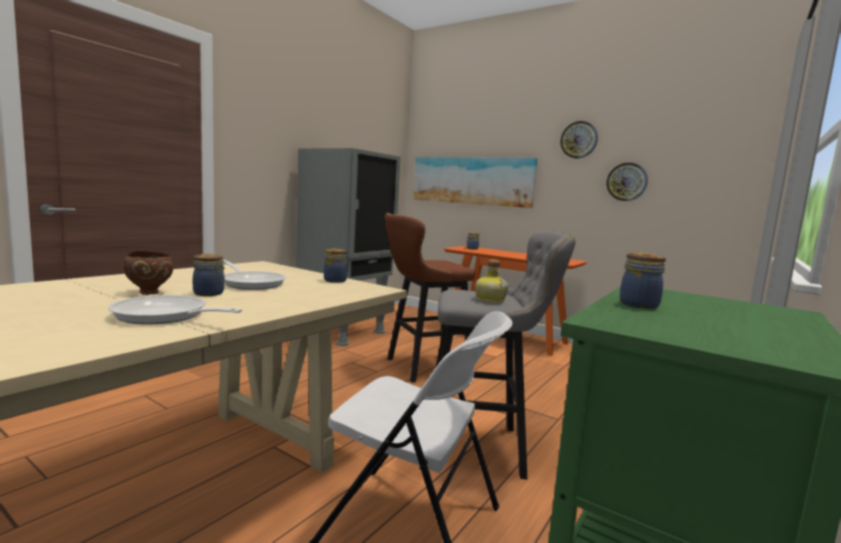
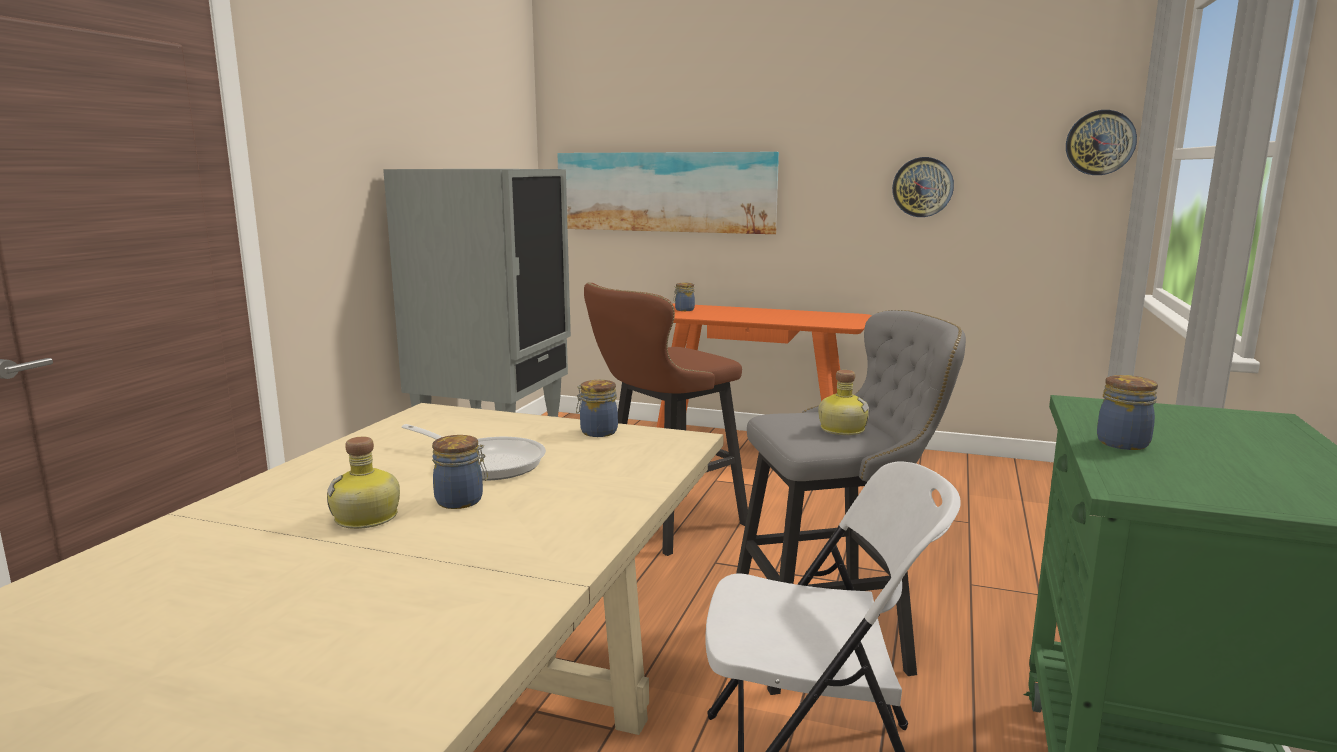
camera: 15 degrees left, 5 degrees up
(150, 293) = (368, 518): brown bowl -> bottle
(165, 316) = (475, 565): frying pan -> none
(578, 140) = (844, 121): wall clock -> wall clock (1100, 142)

